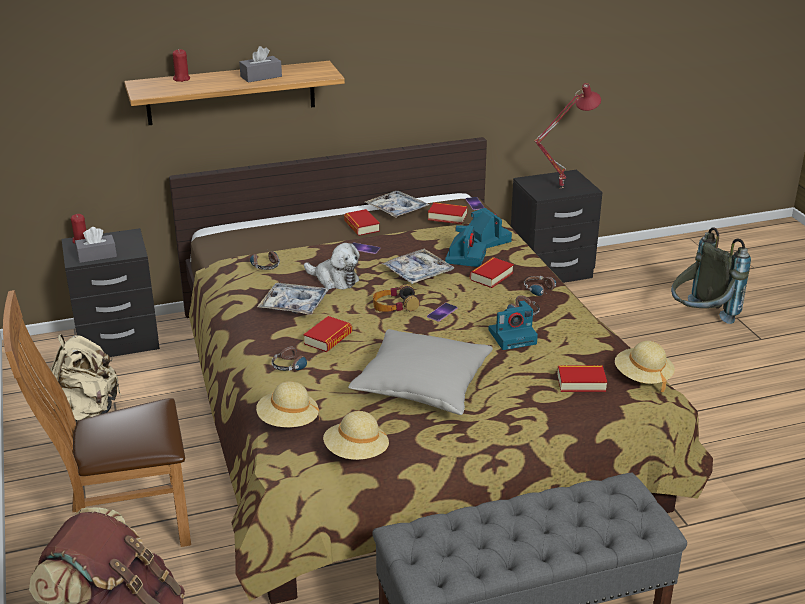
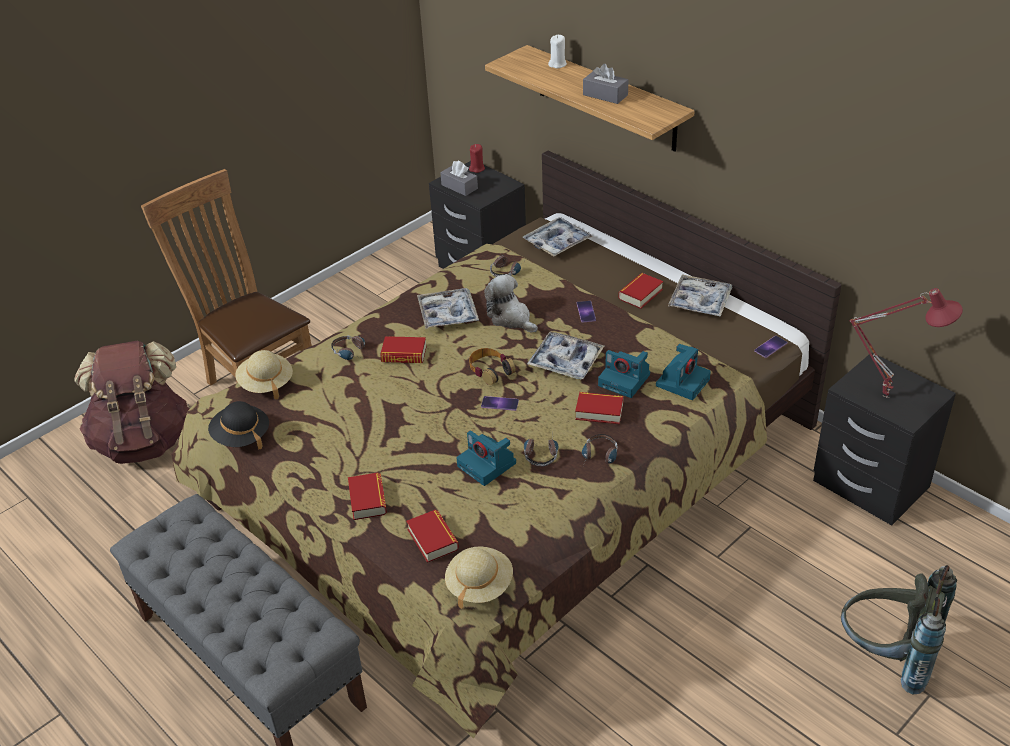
camera: 65 degrees right, 10 degrees up
(86, 414) = (373, 303): beige backpack -> none
(181, 79) = (557, 64): red candle -> white candle
(249, 237) = (557, 242): none -> tray
(334, 279) = (511, 318): plush toy -> plush toy turned 135 degrees clockwise
(356, 453) = (241, 436): beige hat -> black hat
(422, 386) = (361, 436): grey pillow -> none
(447, 217) = (707, 338): book -> book (368, 500)
(465, 257) = (625, 380): camera -> camera turned 45 degrees clockwise

